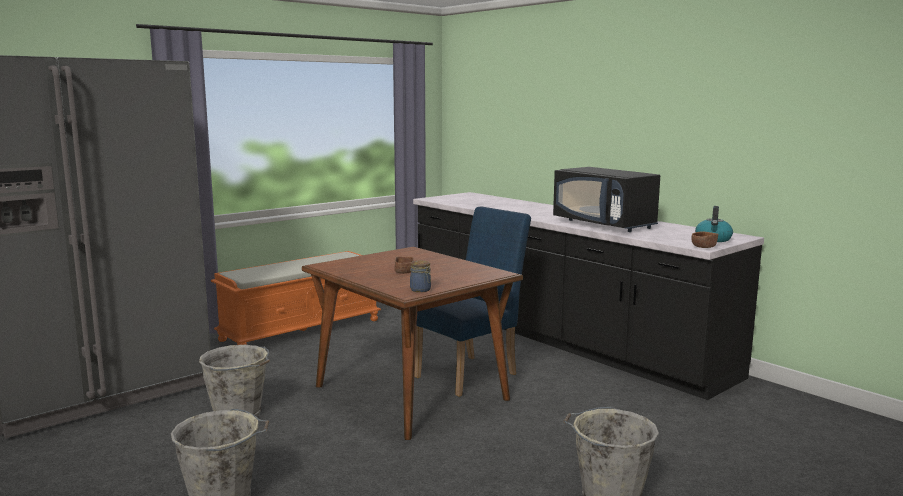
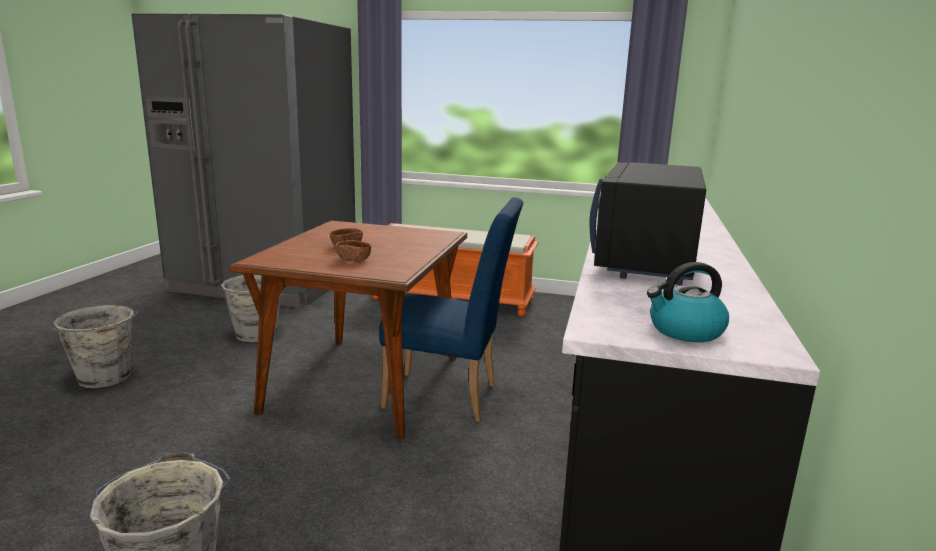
camera: 55 degrees right, 5 degrees up
(421, 290) = (279, 261): jar -> none
(704, 246) = (601, 330): brown bowl -> brown bowl (353, 259)

